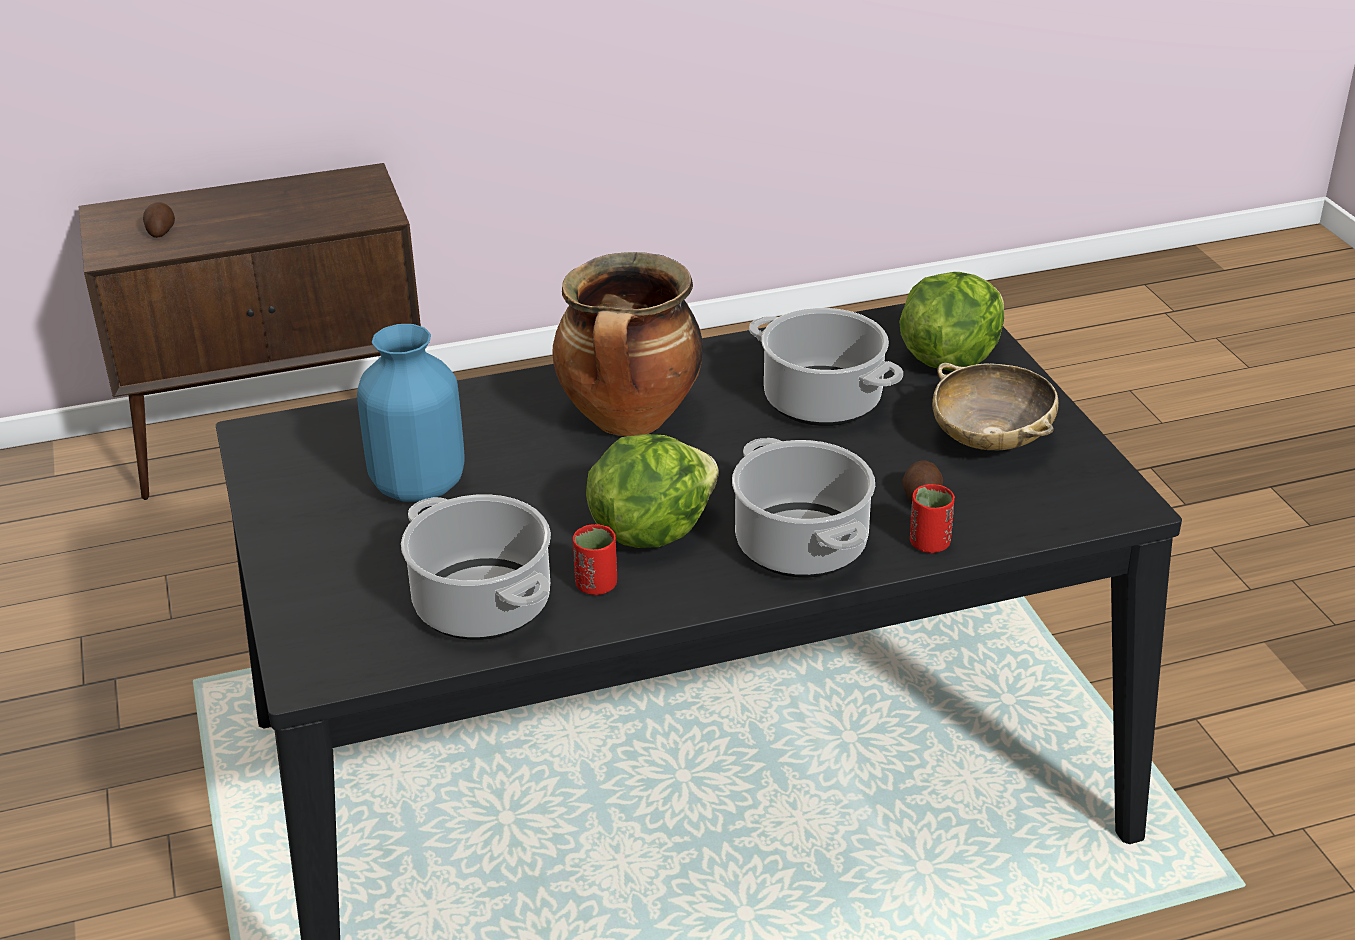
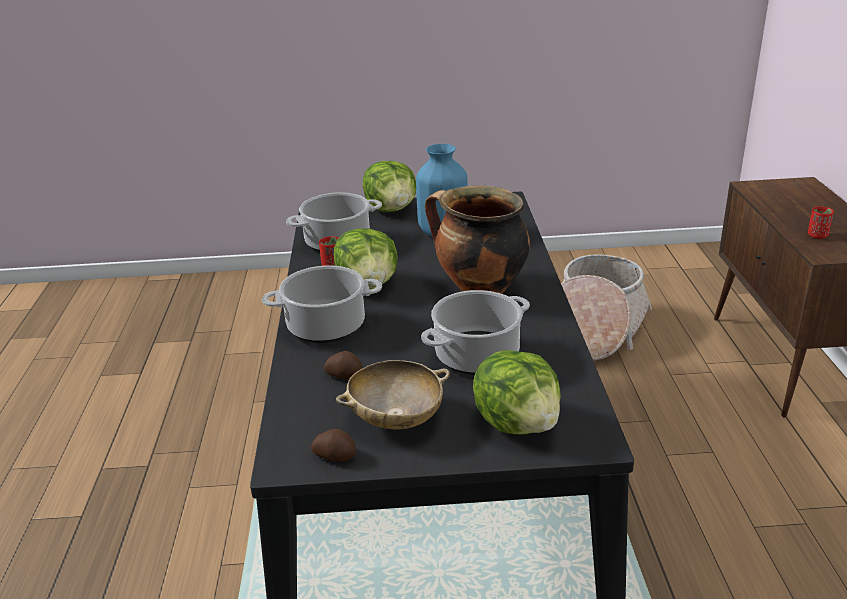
camera: 105 degrees right, 5 degrees down
(160, 231) = (783, 196): potato -> potato (335, 455)
(167, 633) = (595, 329): none -> basket
(308, 565) = (392, 209): none -> lettuce
(929, 544) = (298, 369): red cup -> red cup (817, 235)

